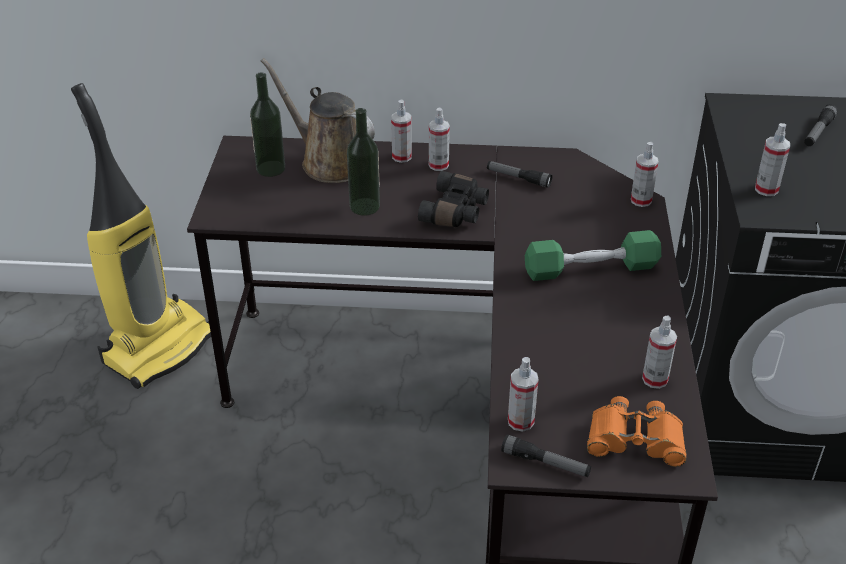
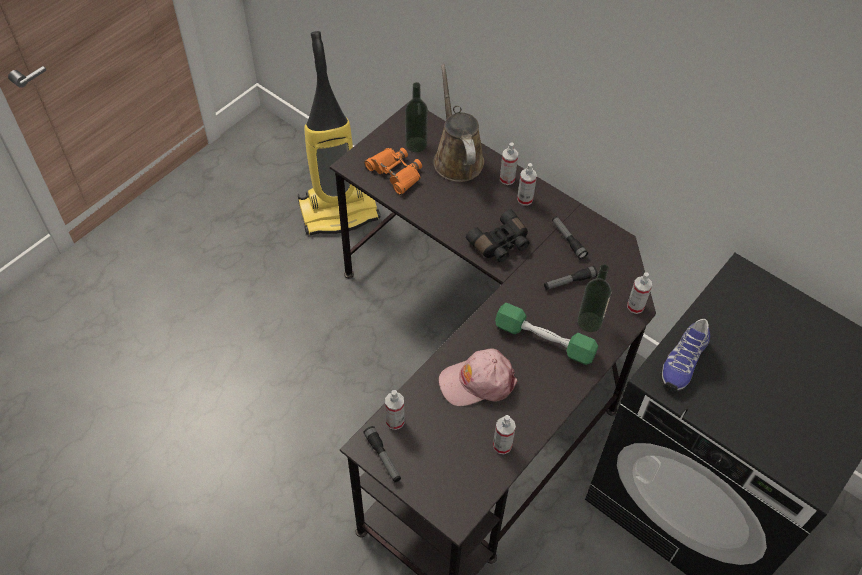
camera: 35 degrees right, 15 degrees up
(364, 206) = (447, 208): bottle -> bottle (589, 322)
(566, 337) = (477, 381): none -> pink cap
(635, 439) = (448, 477): orange binoculars -> orange binoculars (395, 173)
(766, 189) = (682, 362): spray bottle -> shoe
(818, 132) = (781, 336): flashlight -> flashlight (569, 282)

